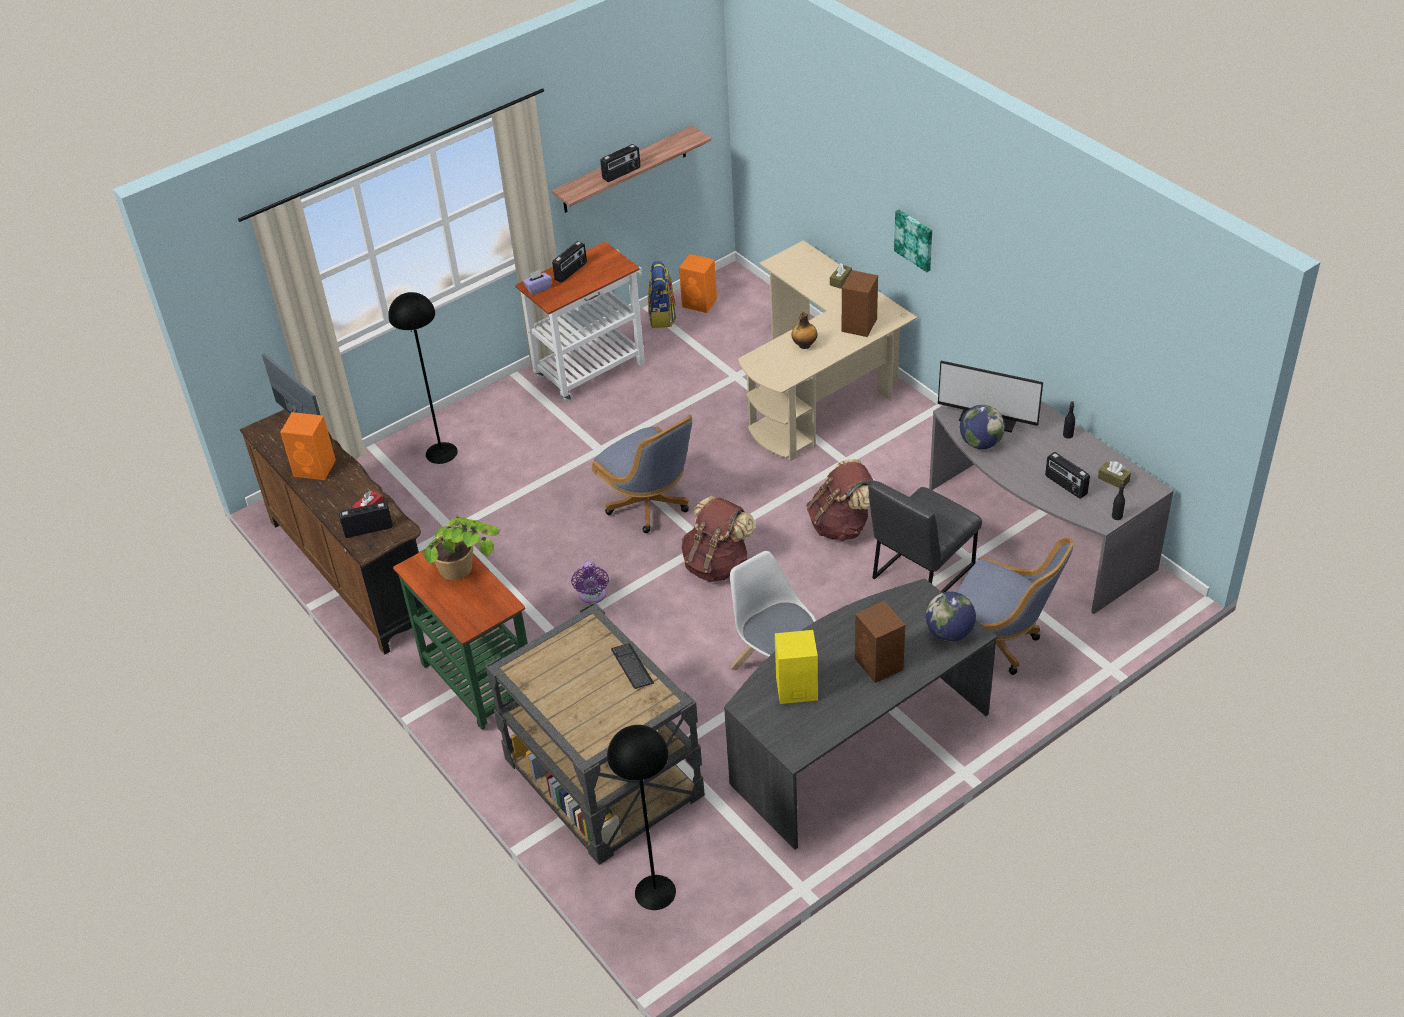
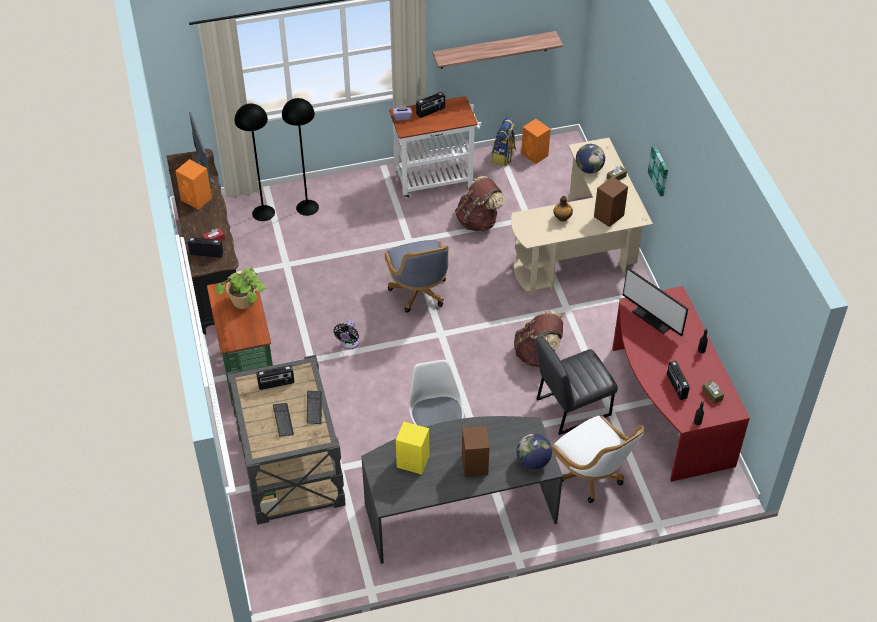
camera: 20 degrees right, 5 degrees up
(592, 596) = (349, 343): purple fan -> black fan
(599, 697) = (283, 420): none -> keyboard
(622, 173) = (486, 54): radio -> radio (276, 384)
(655, 891) = (281, 555): black floor lamp -> black floor lamp (263, 212)
(717, 565) = (440, 352): brown backpack -> brown backpack (478, 221)
(980, 443) = (637, 334): globe -> globe (589, 169)
(1000, 645) = (593, 479): blue office chair -> white office chair
(1035, 531) = (666, 407): grey desk -> red desk

